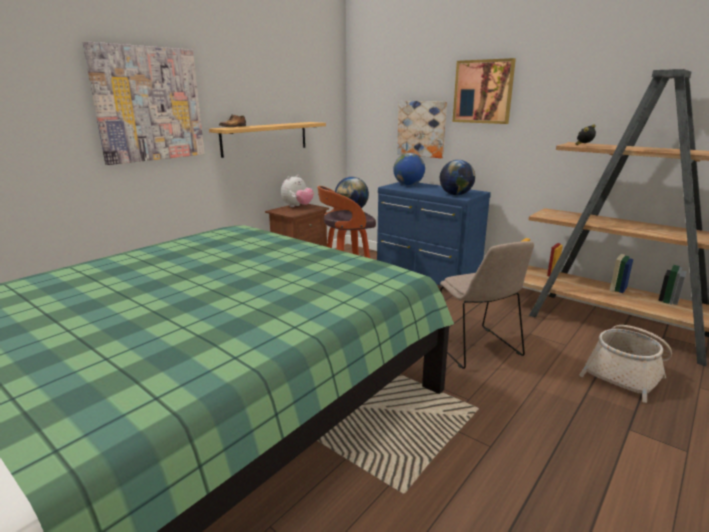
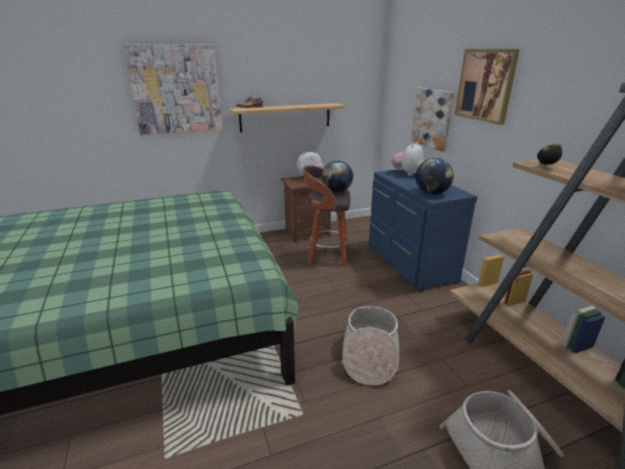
camera: 30 degrees right, 5 degrees up
(408, 185) = (407, 173): globe -> plush toy
(477, 349) = (369, 356): beige chair -> basket

